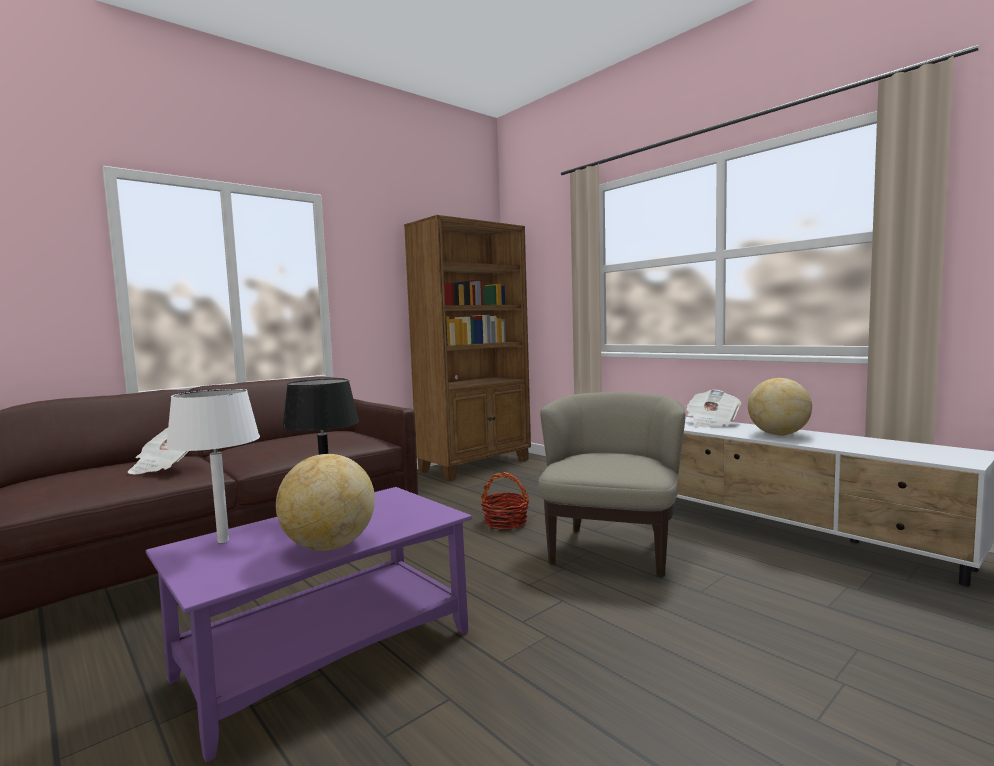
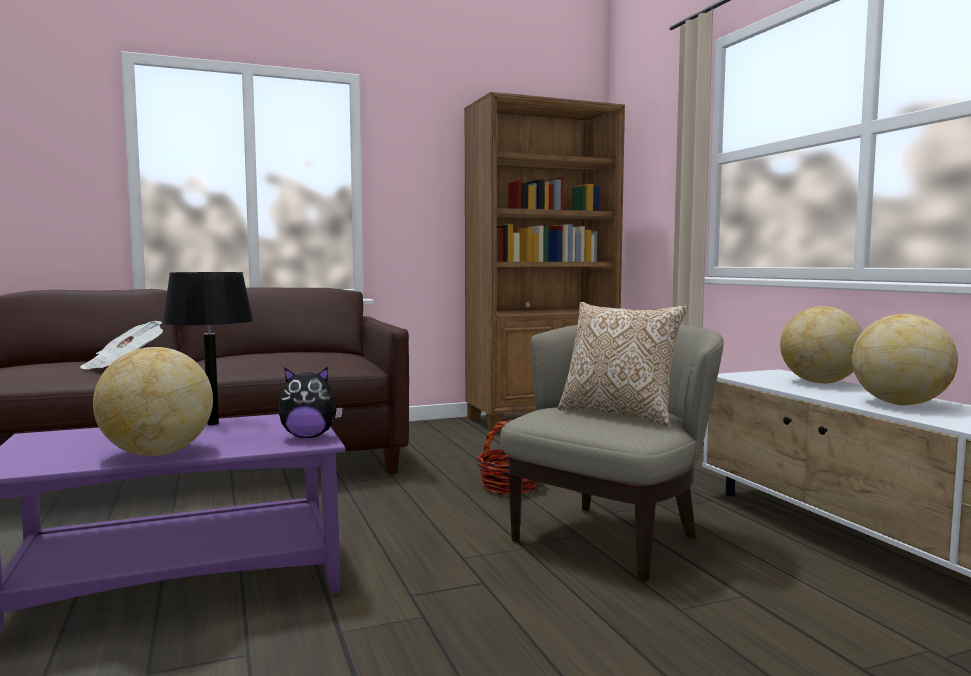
camera: 20 degrees right, 0 degrees up
(223, 541) = (82, 436): white table lamp -> none
(430, 511) = (309, 436): none -> plush toy
(618, 461) = (620, 414): none -> pillow
(711, 423) = (819, 382): newspaper -> globe

